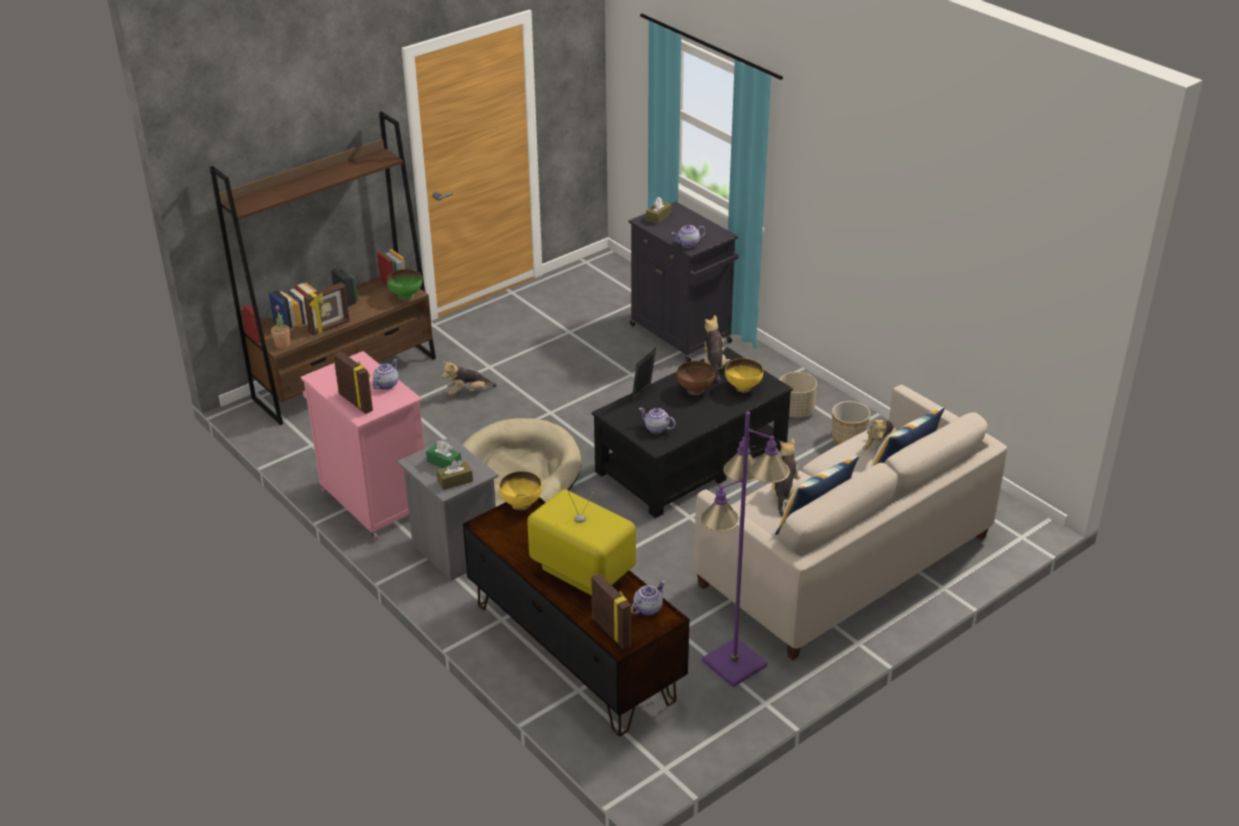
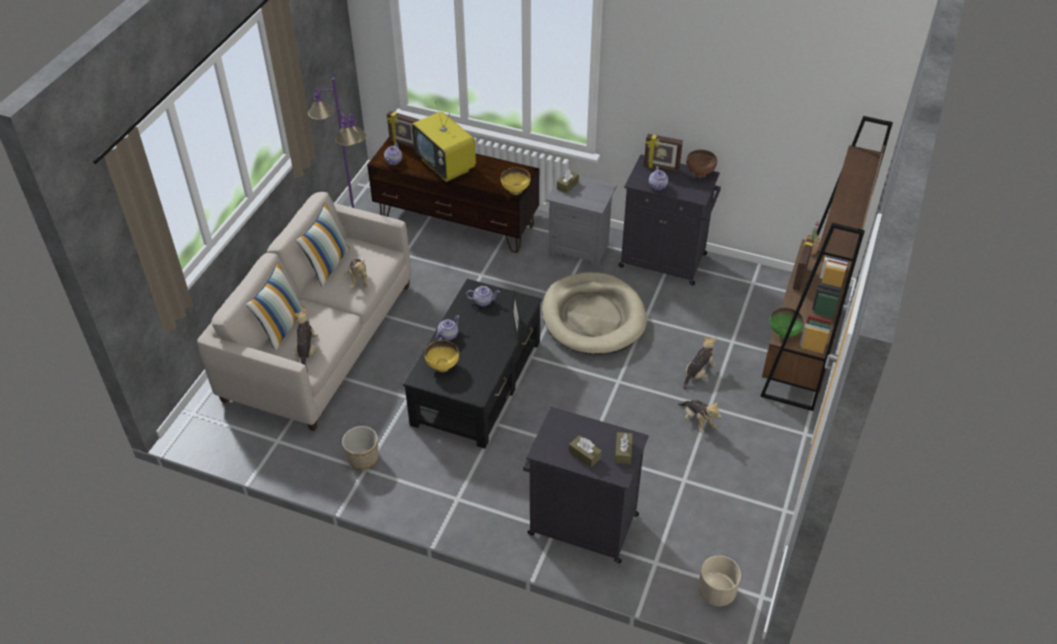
camera: 150 degrees right, 10 degrees up
(374, 500) = (664, 261): pink cabinet -> black cabinet
(444, 463) = (586, 194): green tissue box -> none
(580, 572) = (446, 166): television -> television turned 45 degrees clockwise
(688, 244) = (564, 422): teapot -> teapot (448, 335)
(690, 224) = (584, 455): none -> brown tissue box
(695, 390) = (479, 348): brown bowl -> brown bowl (700, 173)
(714, 366) = (480, 380): plush toy -> plush toy (697, 421)
(796, 411) = (421, 470): beige planter -> beige planter (716, 591)

